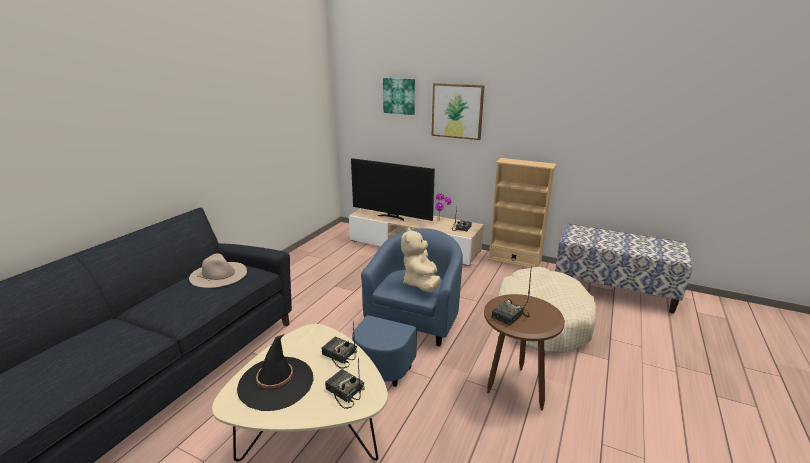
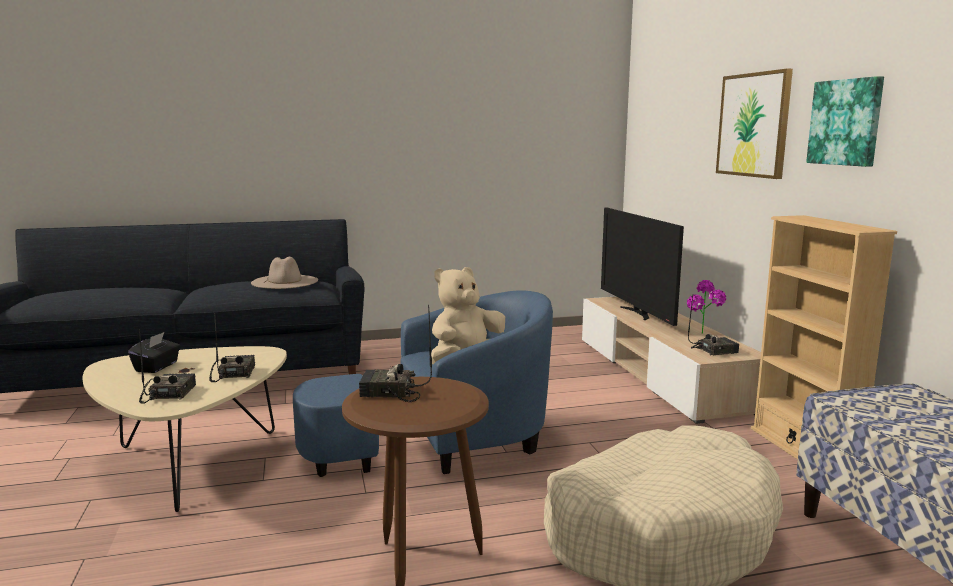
camera: 50 degrees right, 10 degrees down
(276, 383) = (157, 367): black hat -> black tissue box
(399, 96) = (688, 106): picture -> picture (846, 122)

